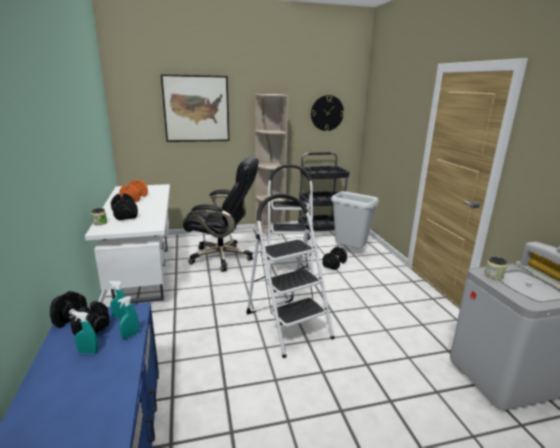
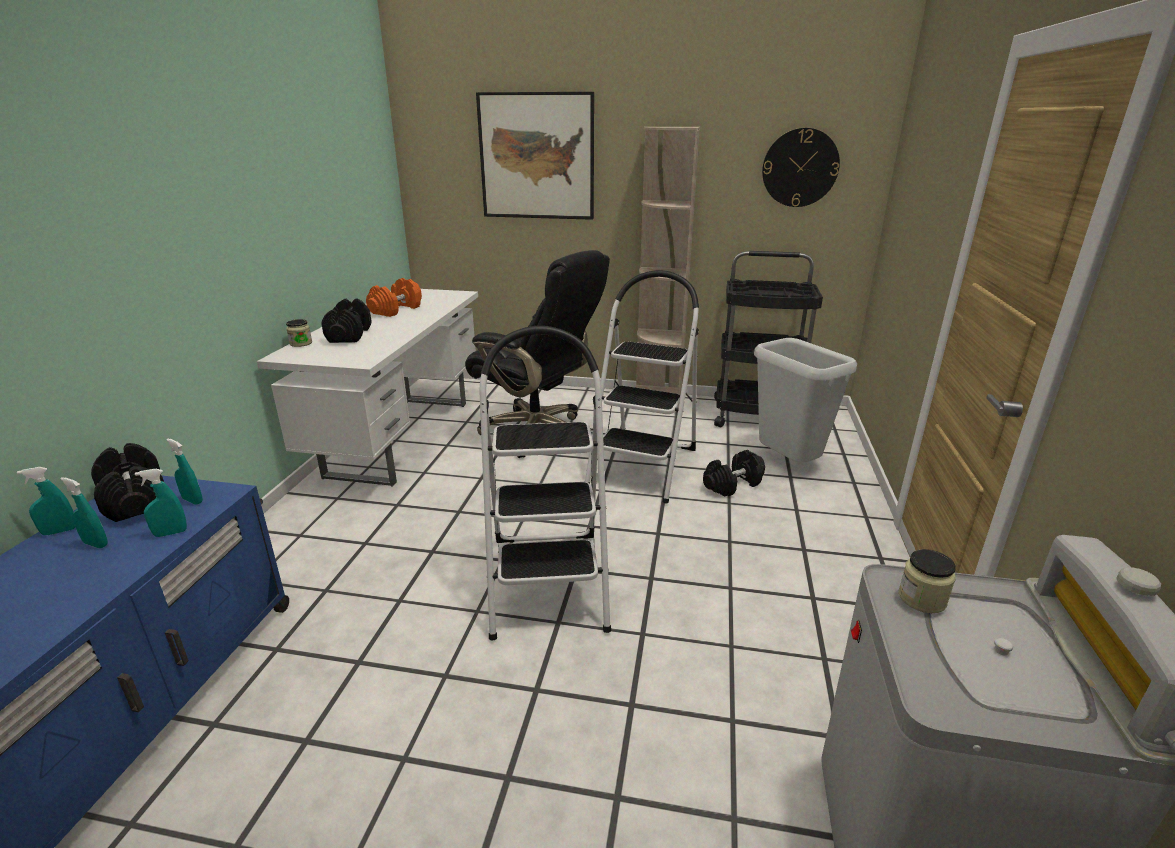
camera: 25 degrees right, 5 degrees up
(52, 352) = (59, 531): none -> turquoise spray bottle

